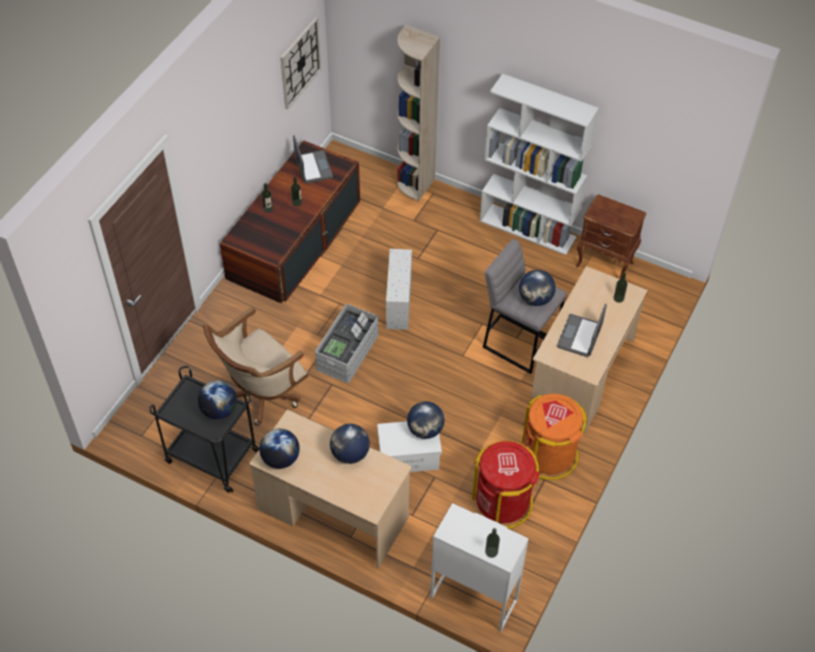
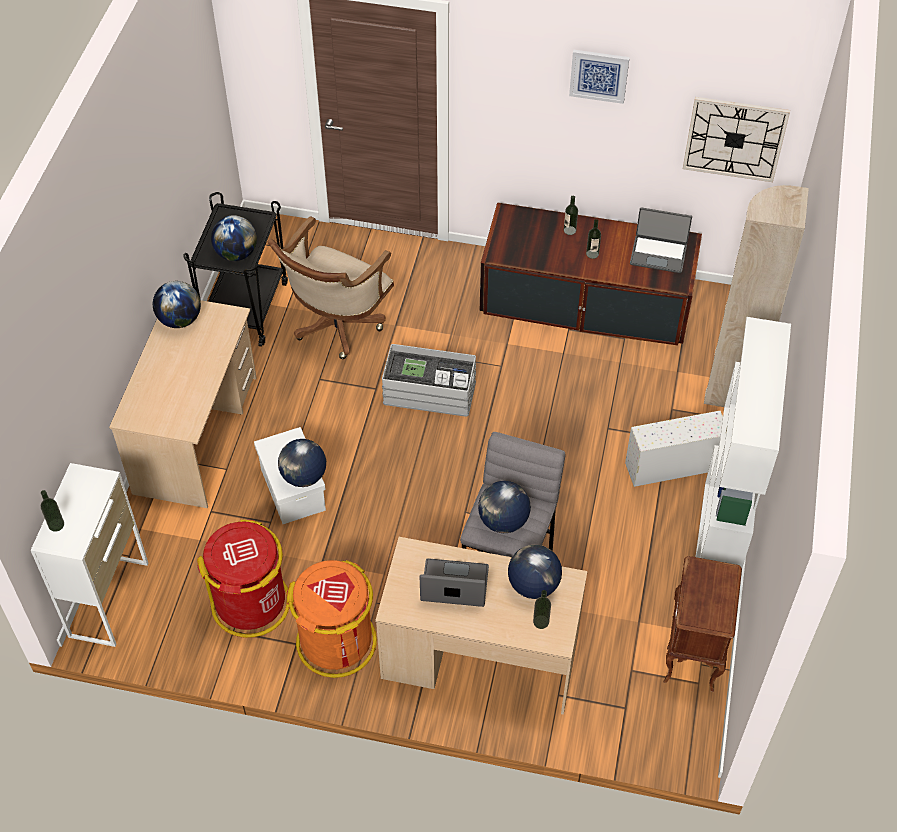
camera: 75 degrees right, 0 degrees up
(241, 95) = (599, 75): none -> picture
(261, 397) = (336, 329): office chair -> office chair turned 90 degrees counterclockwise
(312, 167) = (658, 254): laptop -> laptop turned 45 degrees clockwise
(350, 454) = (200, 380): globe -> globe (533, 585)
(399, 303) = (524, 425): white storage box -> white storage box (671, 466)

